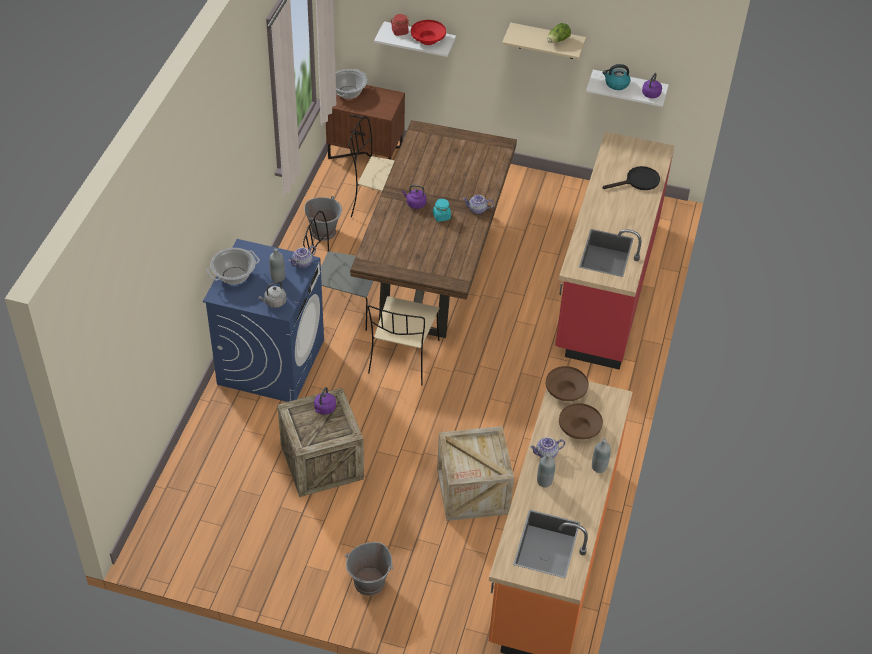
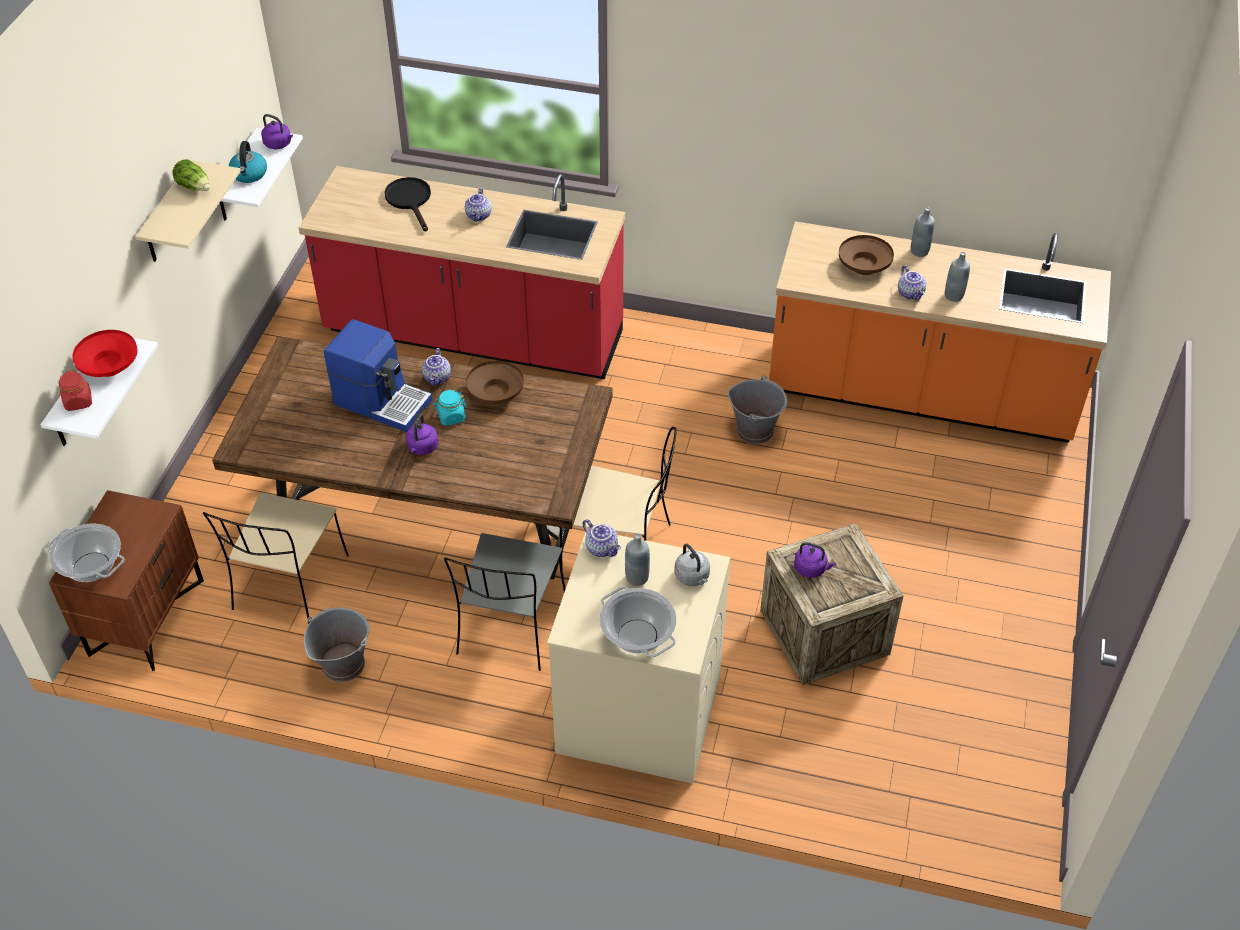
camera: 90 degrees left, 0 degrees up
(271, 361) = (638, 712): blue washing machine -> beige washing machine
(369, 582) = (1008, 568): grey bucket -> grey bucket (755, 430)
(456, 186) = (382, 401): none -> coffee machine
(473, 491) = (842, 469): crate -> none
(565, 391) = (806, 275): brown bowl -> brown bowl (495, 393)
(624, 215) = (479, 216): none -> teapot

